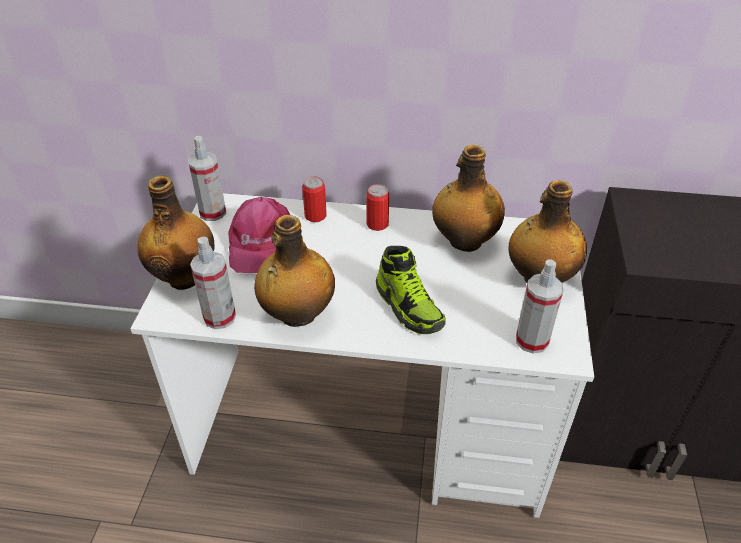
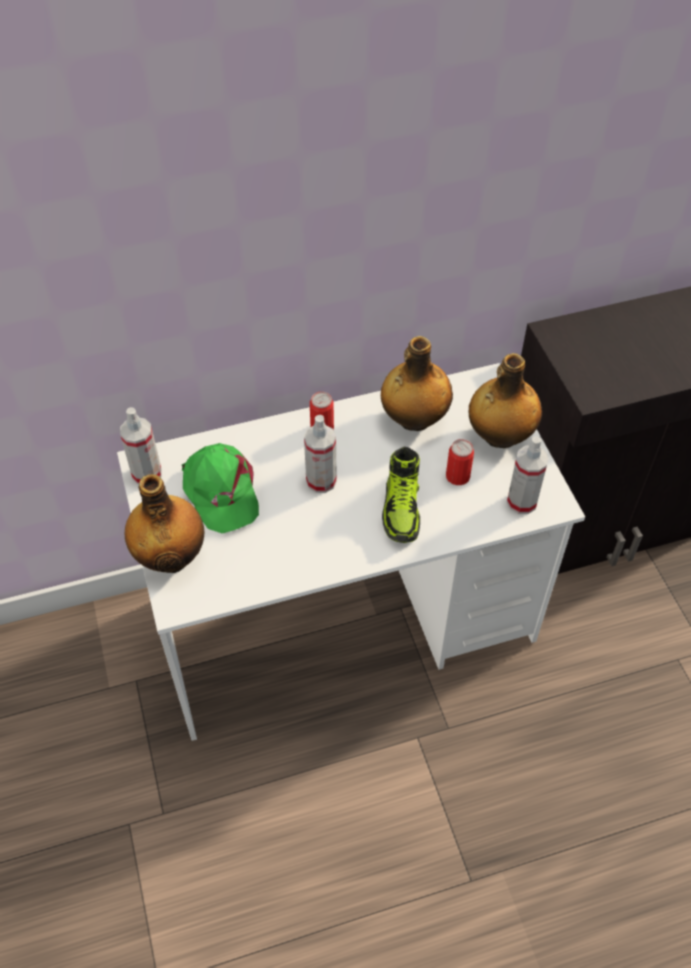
camera: 25 degrees left, 10 degrees up
(219, 317) = (236, 585): spray bottle -> spray bottle (321, 481)
(260, 243) = (221, 491): pink cap -> green cap
(297, 315) = (307, 555): bottle -> none
(315, 216) = (255, 441): can -> can (457, 476)
(409, 307) = (402, 508): shoe -> shoe turned 60 degrees clockwise

